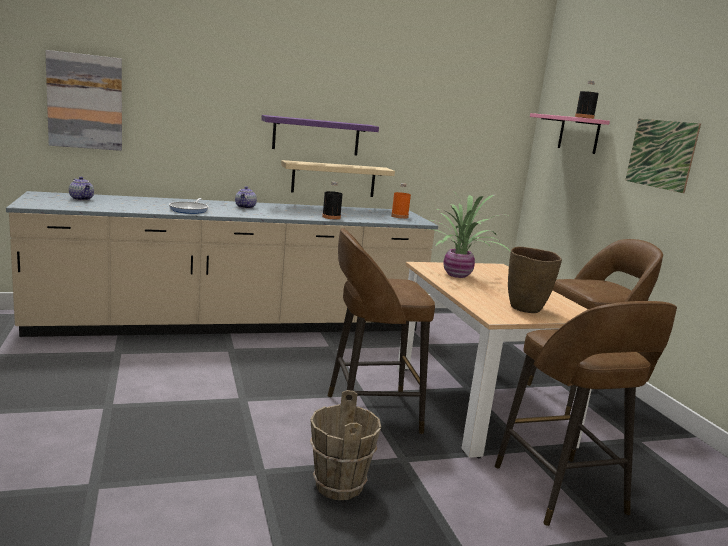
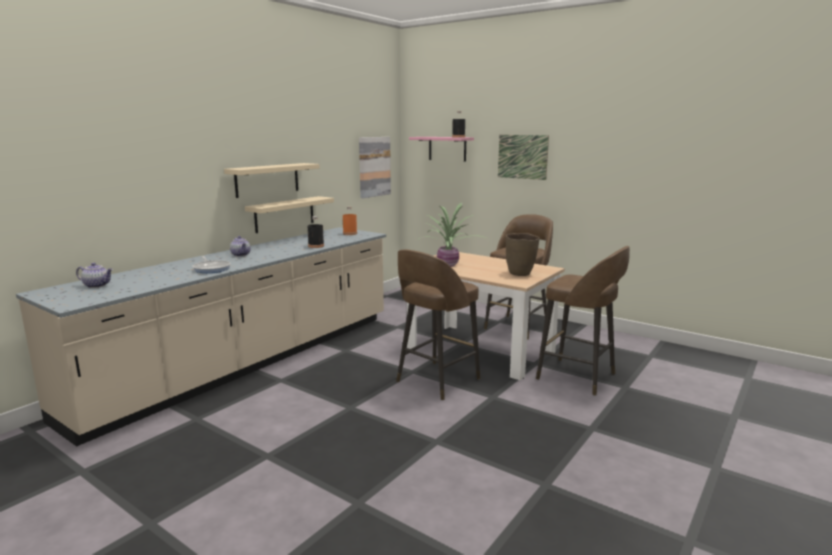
camera: 35 degrees left, 0 degrees up
(85, 101) = (61, 184): picture -> picture (374, 166)
(316, 136) = (267, 179): purple shelf -> beige shelf
(338, 485) = (486, 426): brown bucket -> none

